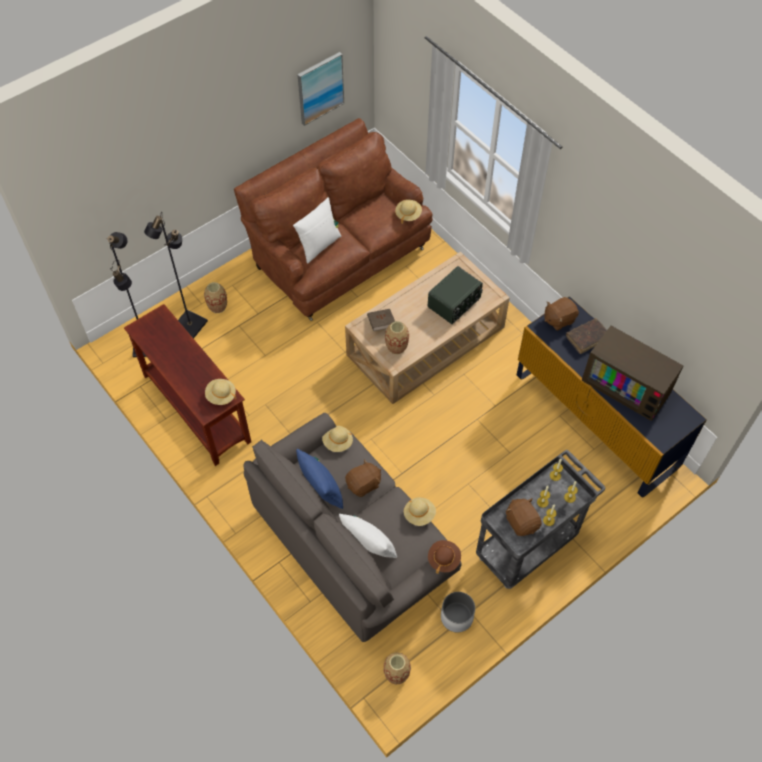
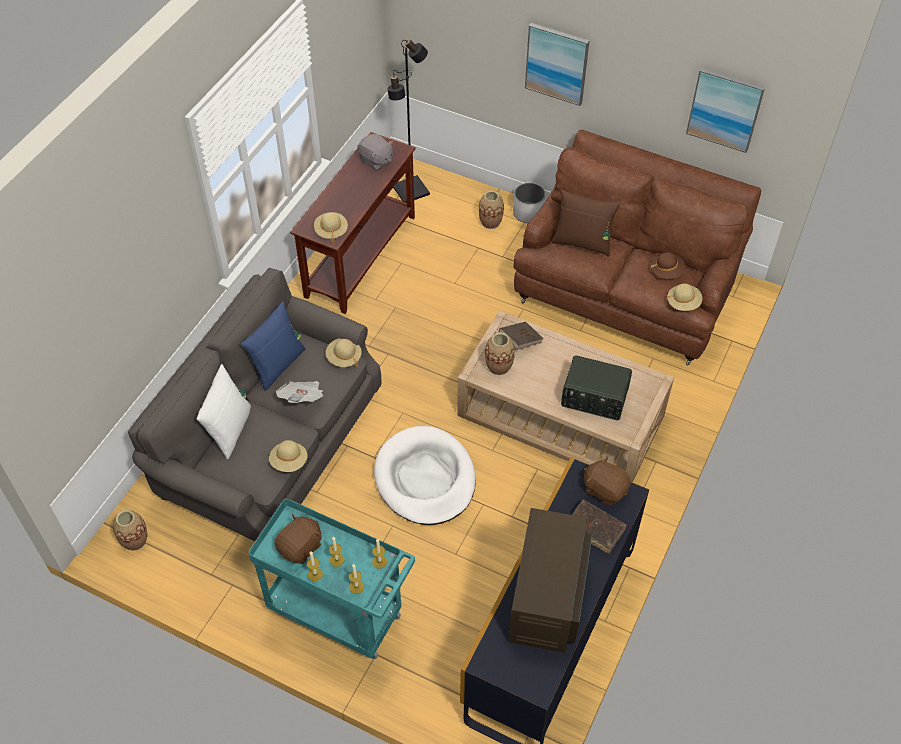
camera: 65 degrees right, 5 degrees down
(161, 336) = (376, 160): none -> grey plush toy
(190, 324) = (455, 210): black floor lamp -> none
(200, 158) = (557, 63): none -> picture
(319, 246) = (582, 243): white pillow -> brown pillow
(364, 484) = (303, 398): brown plush toy -> newspaper
(438, 447) = (425, 478): none -> white dog bed
(443, 559) = (231, 494): brown hat -> brown hat (666, 271)
(456, 616) = (221, 573): white planter -> white planter (528, 213)
(529, 545) = (341, 617): grey cart -> turquoise cart

